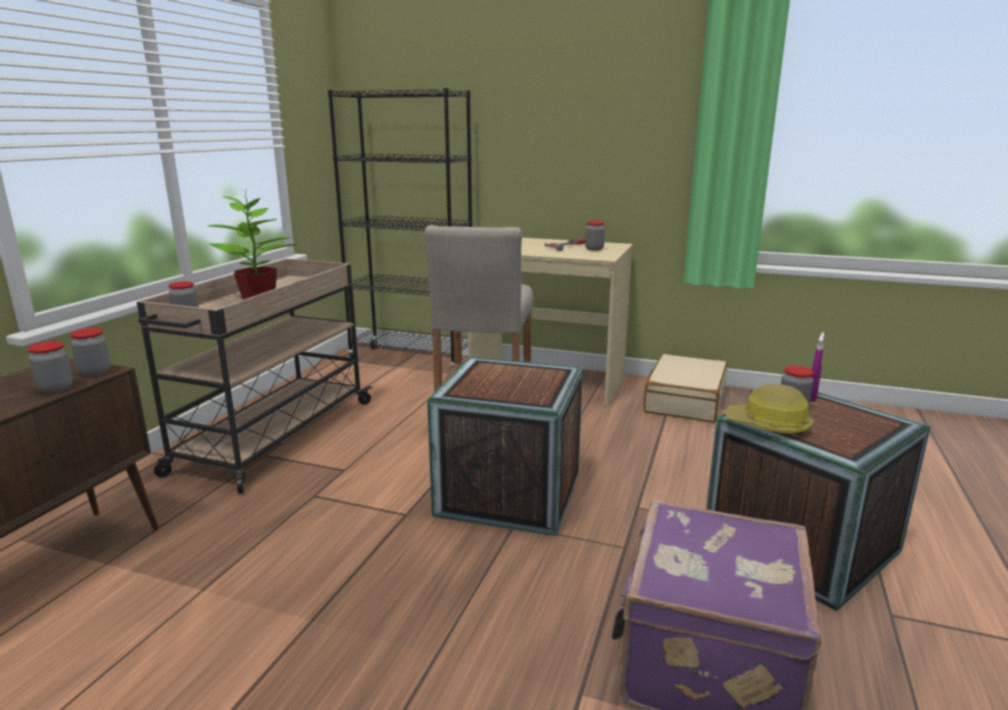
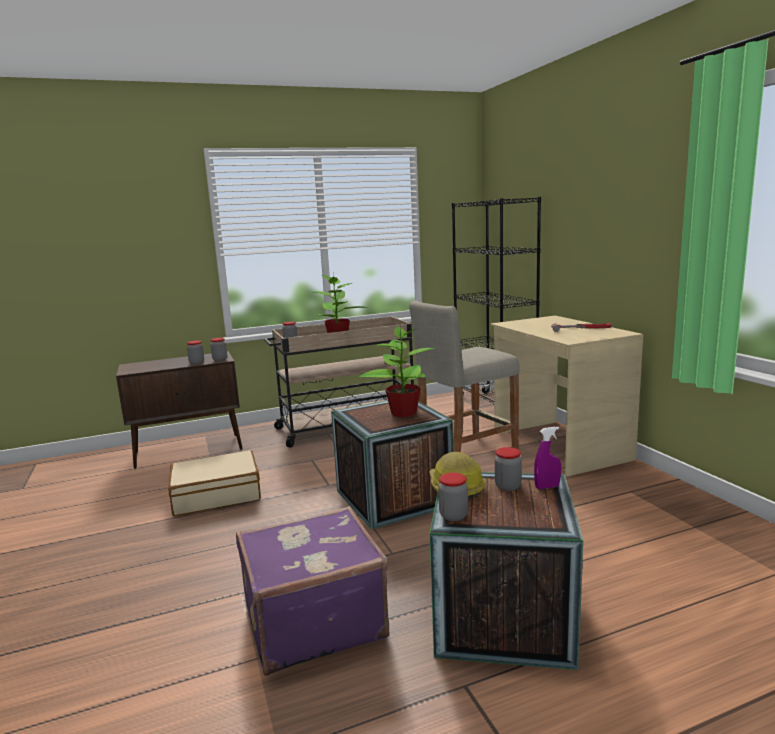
camera: 50 degrees right, 5 degrees down
(518, 375) = (403, 412): none -> potted plant
(594, 249) = (587, 333): jar -> jar (453, 516)
(684, 401) = (646, 495): beige suitcase -> beige suitcase (216, 495)

